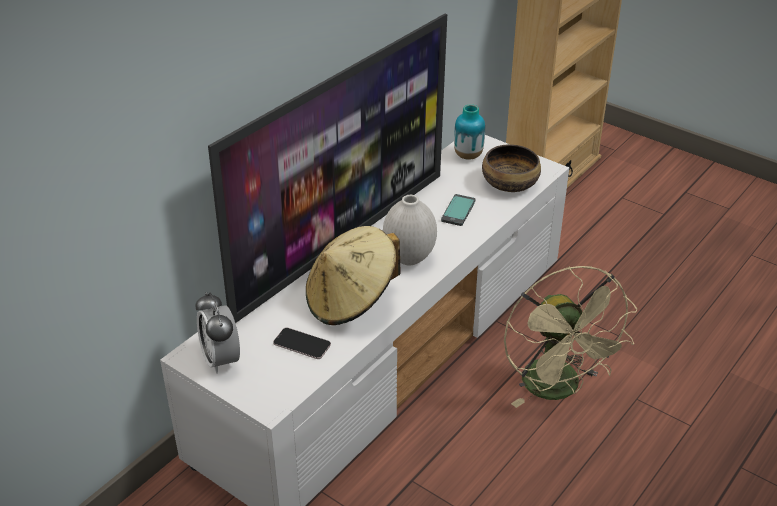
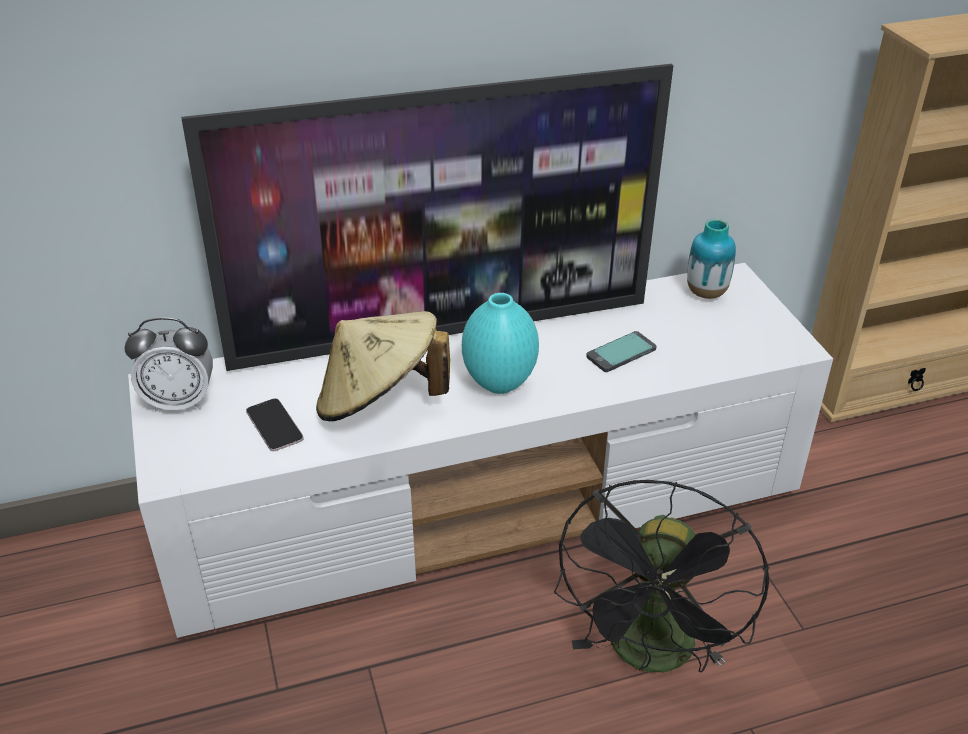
camera: 35 degrees right, 0 degrees up
(221, 359) = (180, 402): alarm clock -> alarm clock turned 105 degrees counterclockwise
(409, 259) = (498, 384): white vase -> turquoise vase
(510, 183) = (726, 346): bowl -> none
(558, 389) = (652, 656): beige fan -> black fan

